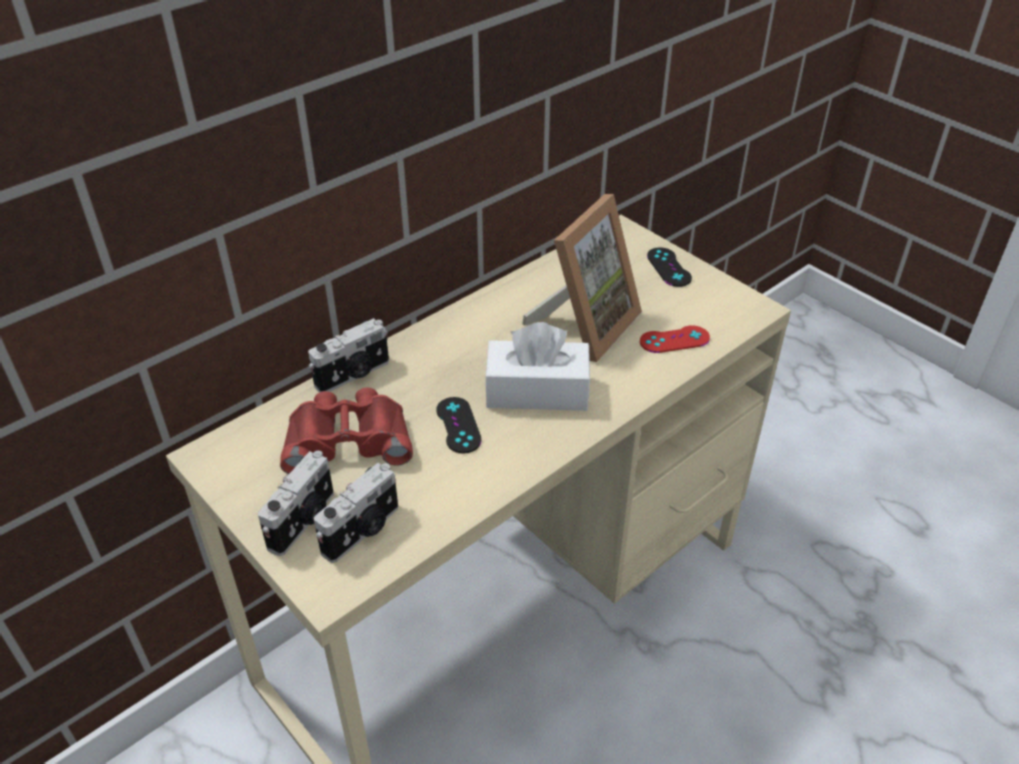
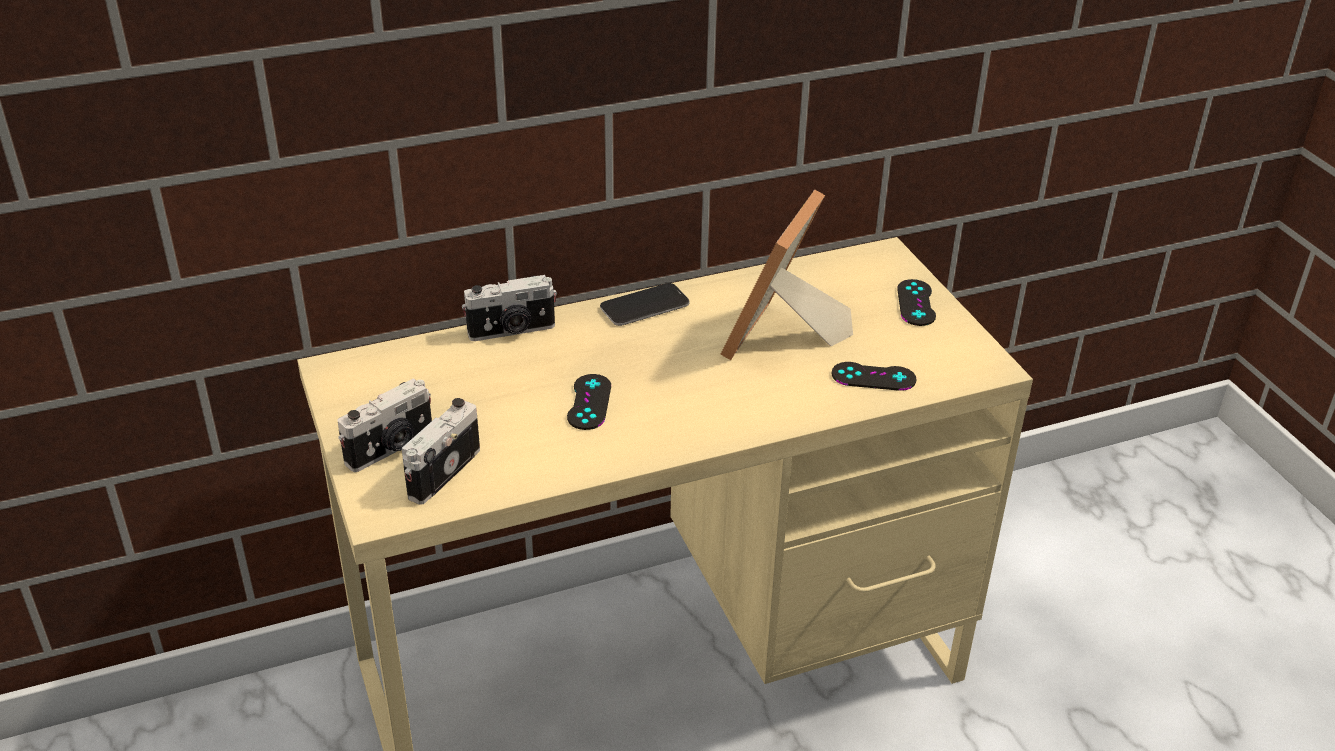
camera: 20 degrees right, 5 degrees down
(348, 439) = (473, 387): red binoculars -> none
(363, 531) = (441, 472): camera -> camera turned 150 degrees clockwise
(456, 323) = (644, 306): none -> phone
(537, 391) = (690, 391): white tissue box -> none
(585, 325) = (782, 339): picture frame -> picture frame turned 150 degrees clockwise
(674, 340) = (873, 377): red game controller -> black game controller

